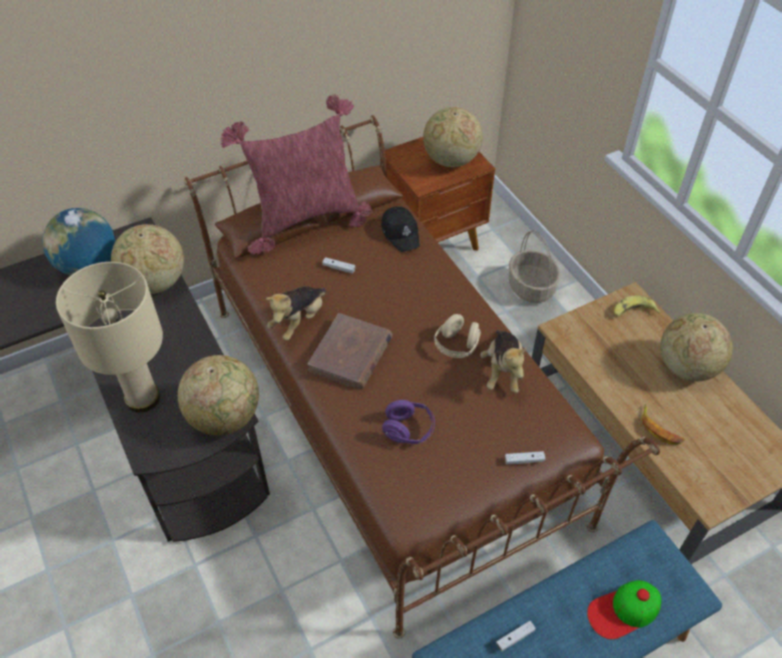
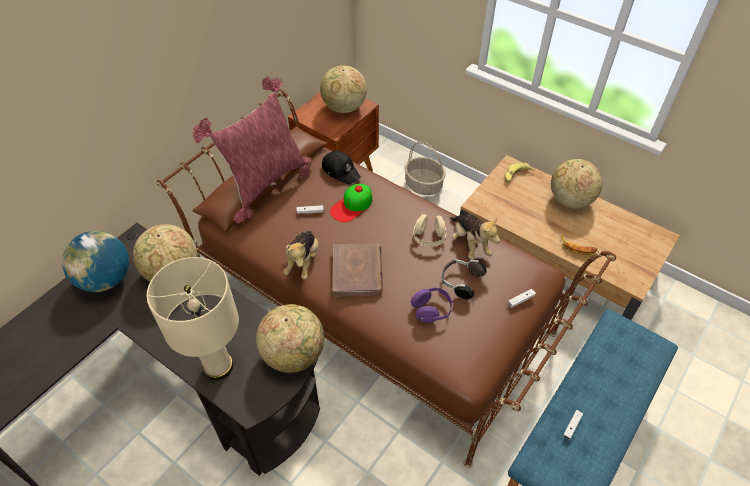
camera: 25 degrees left, 0 degrees up
(462, 411) = (460, 282): none -> headphones
(624, 611) = (627, 376): cap -> cap (352, 206)

